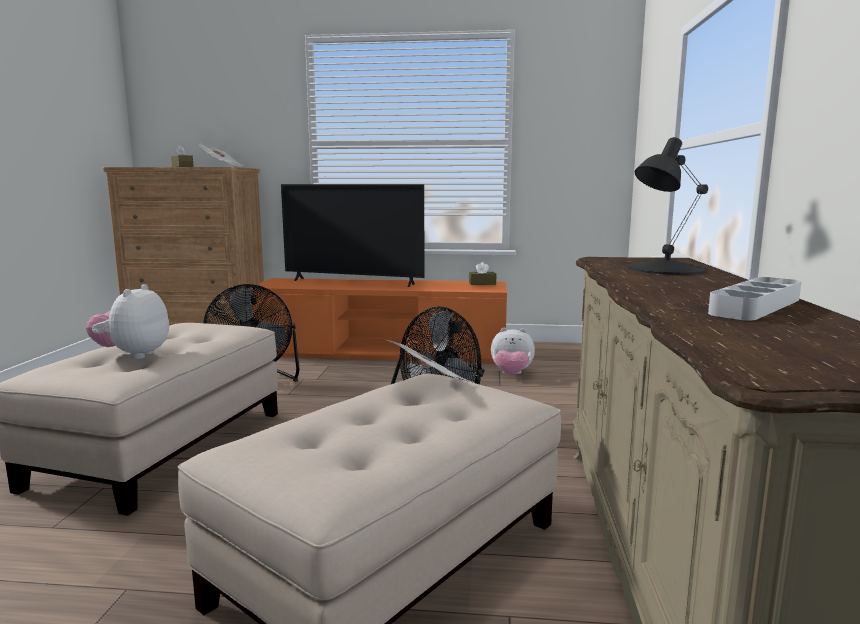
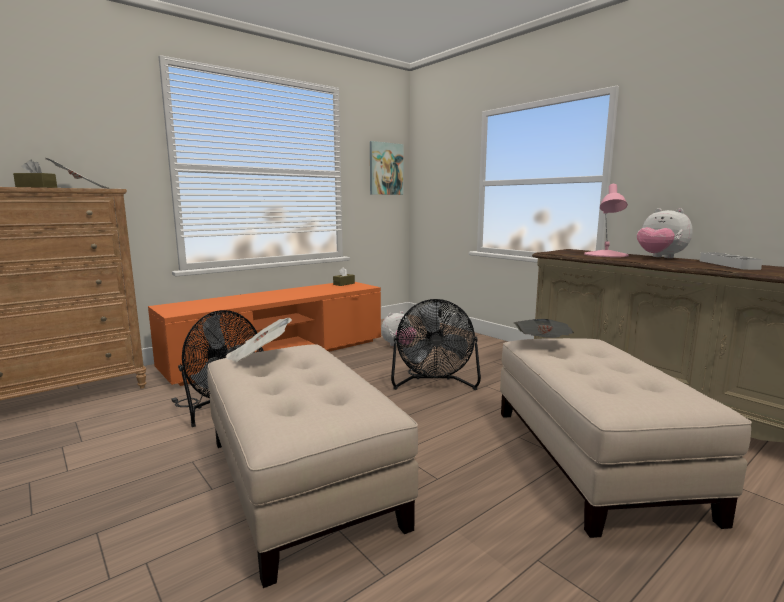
camera: 45 degrees left, 0 degrees up
(133, 355) = (305, 390): plush toy -> plush toy (659, 257)
(194, 326) = (258, 356): none -> newspaper
(353, 282) = (247, 297): television -> none
(589, 131) = (385, 169): none -> picture
(665, 269) = (605, 254): black table lamp -> pink table lamp

